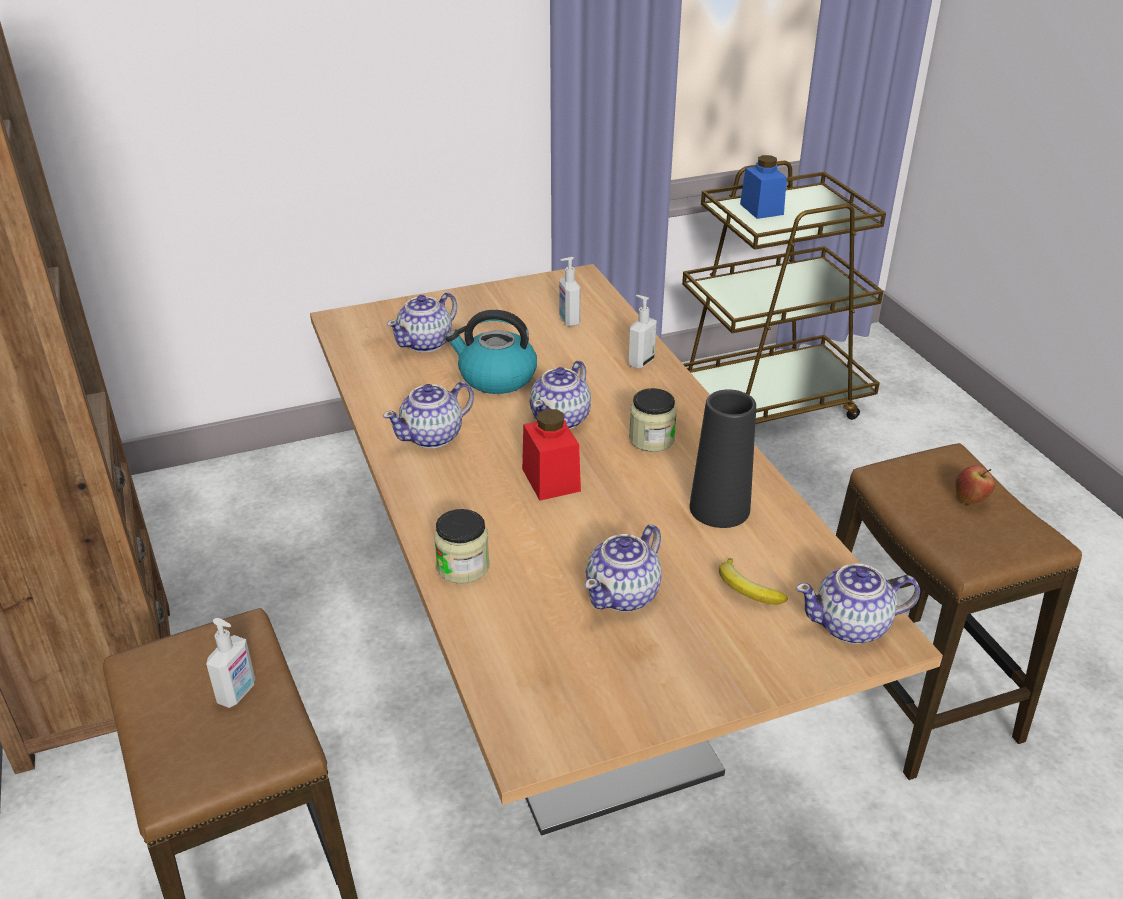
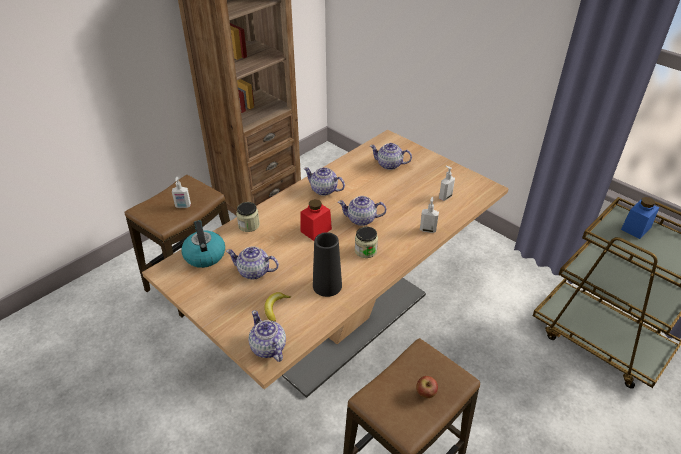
camera: 65 degrees right, 5 degrees up
(496, 377) = (379, 192): kettle -> kettle (204, 255)

